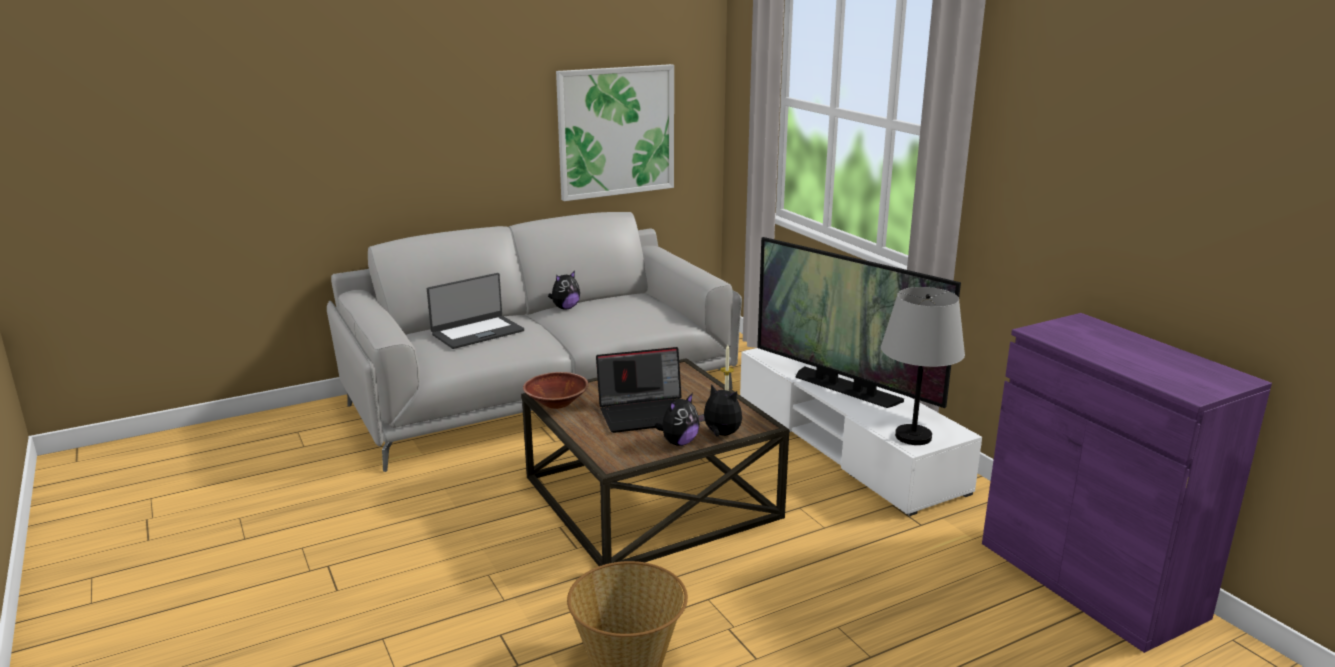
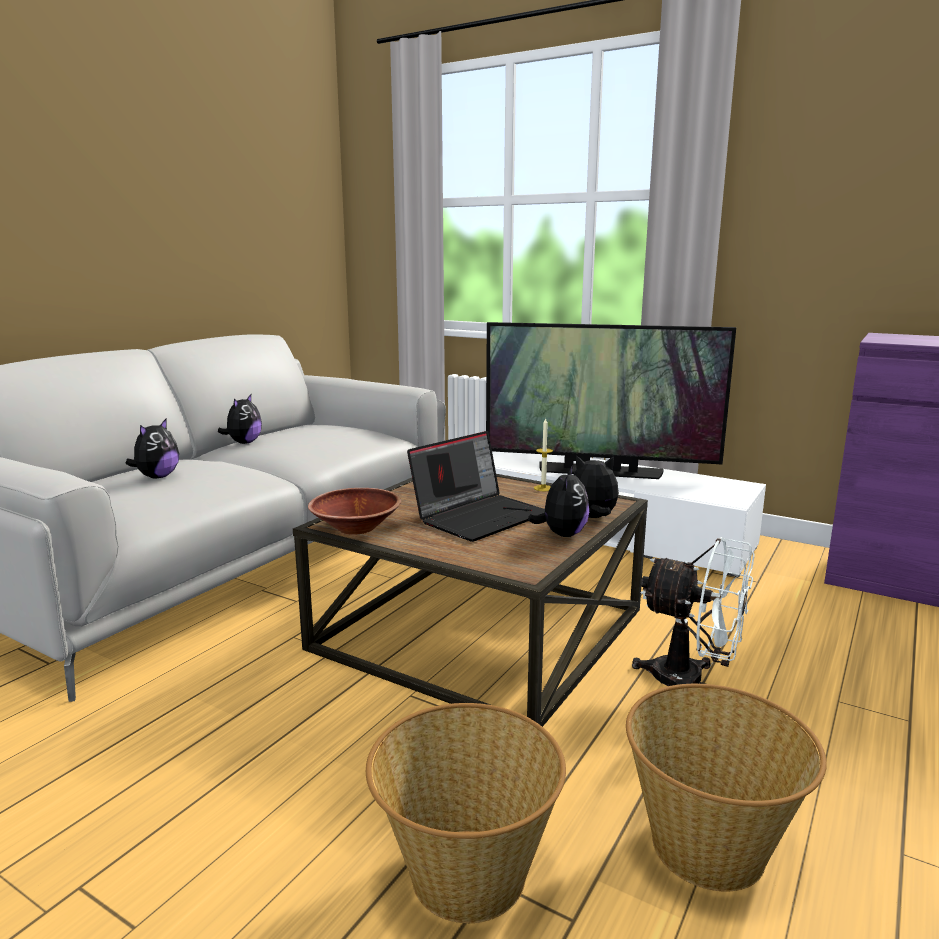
camera: 30 degrees left, 5 degrees down
(477, 332) = (157, 477): laptop -> plush toy
(490, 626) = (466, 874): none -> basket
(616, 131) = (248, 242): picture -> none
(749, 579) = (691, 682): none -> white fan
(913, 437) = (718, 495): grey table lamp -> none

